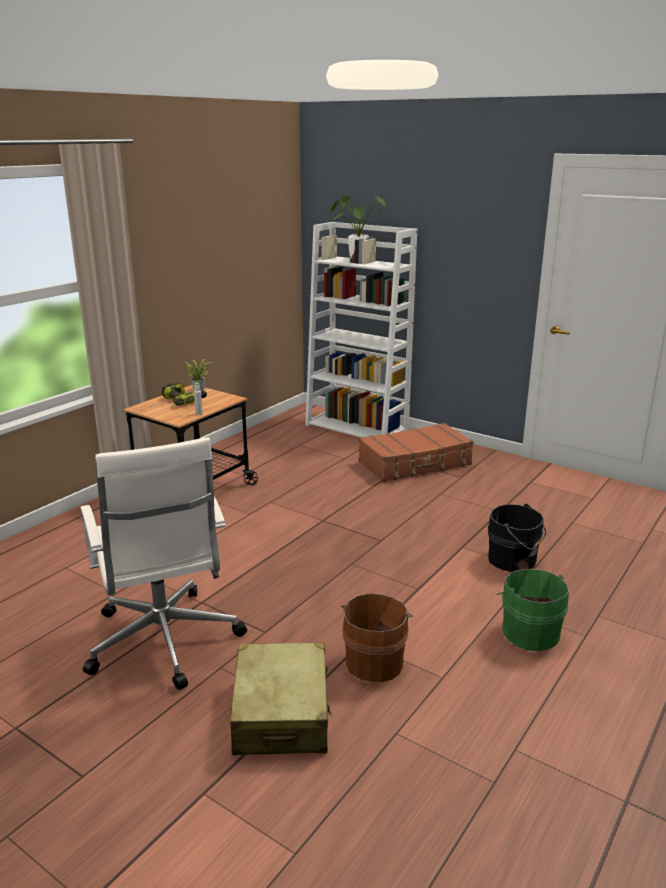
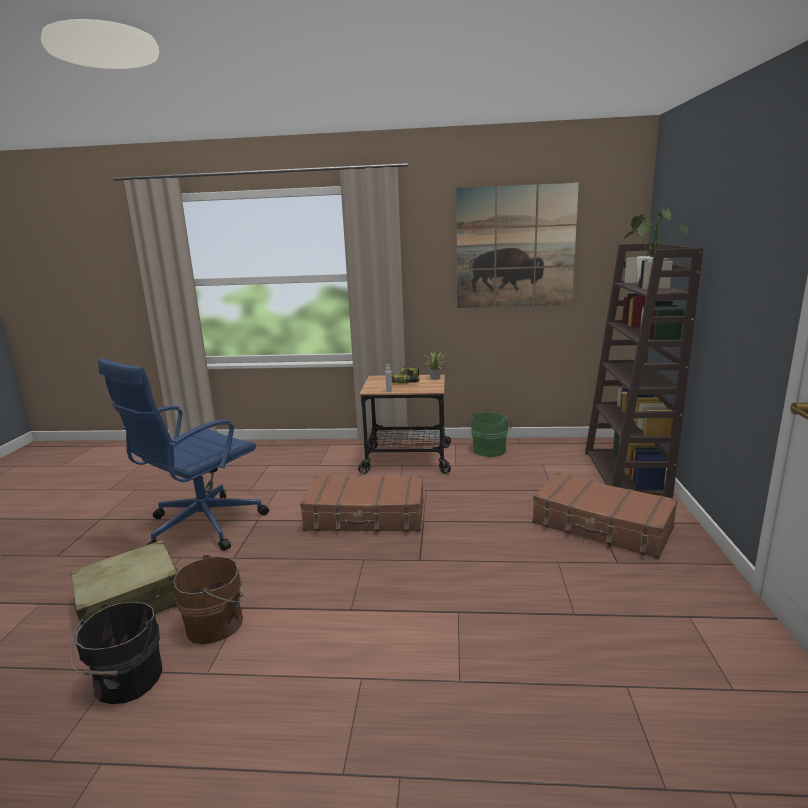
camera: 60 degrees right, 5 degrees down
(164, 643) = (201, 526): white office chair -> blue office chair
(218, 232) = (515, 247): none -> picture
(279, 542) = (366, 516): none -> brown suitcase
(358, 427) = (626, 474): white bookcase -> brown bookcase
(514, 560) = (467, 659): black bucket -> black bucket (126, 681)
(529, 632) = (320, 715): green bucket -> green bucket (490, 450)

